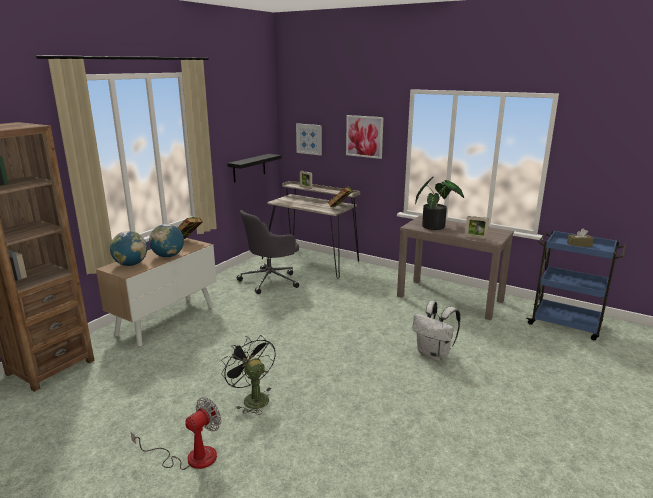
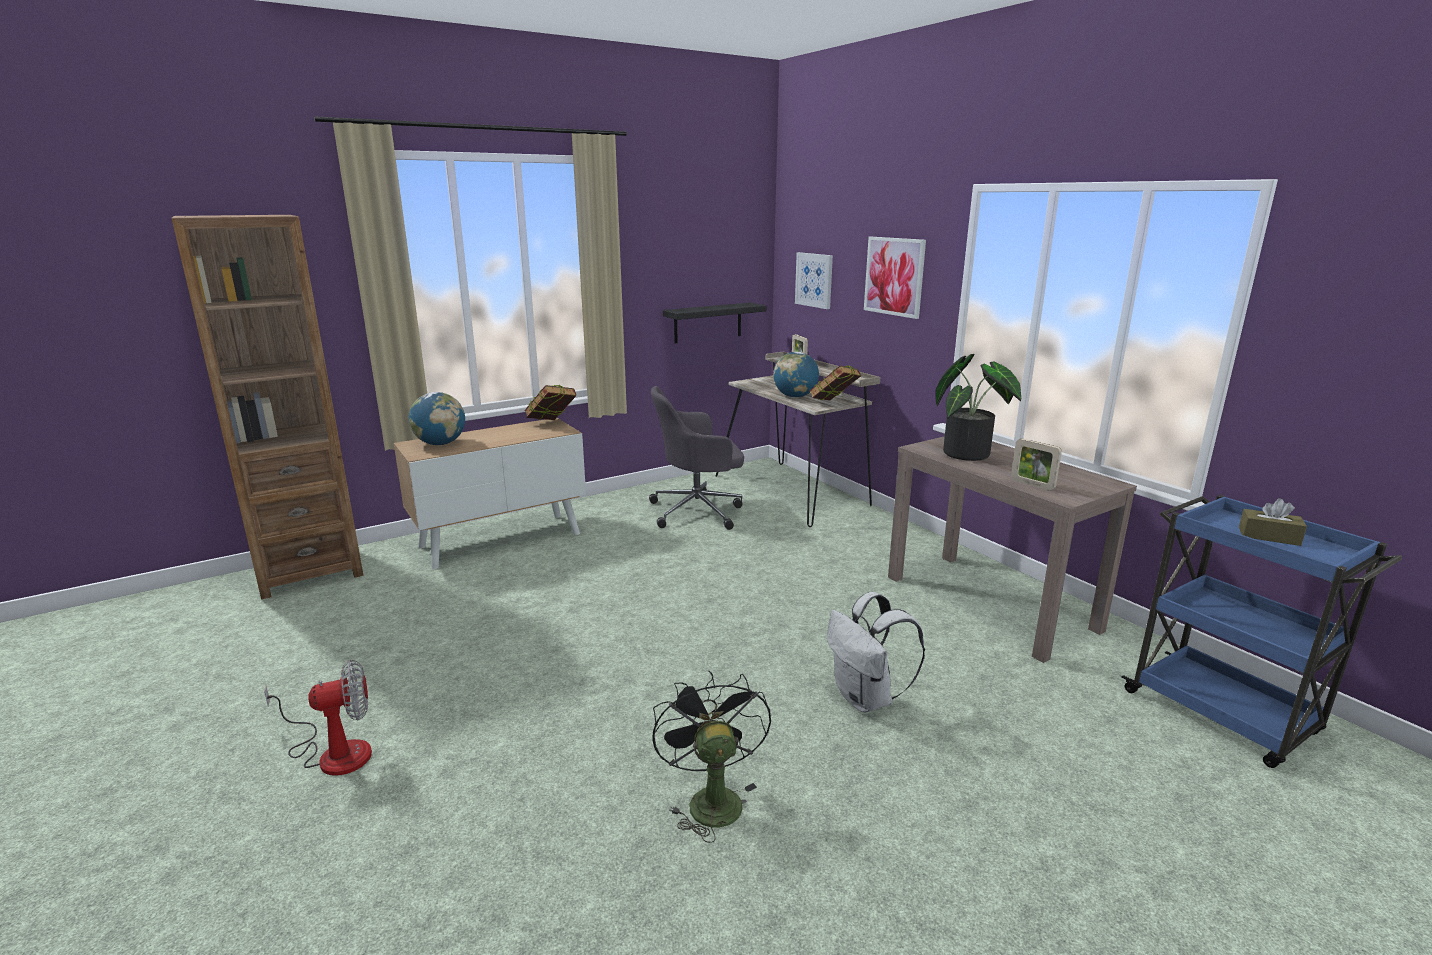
camera: 25 degrees right, 0 degrees up
(168, 256) = (501, 440): globe -> globe (795, 396)
(252, 398) = (498, 688): black fan -> black fan (710, 798)

